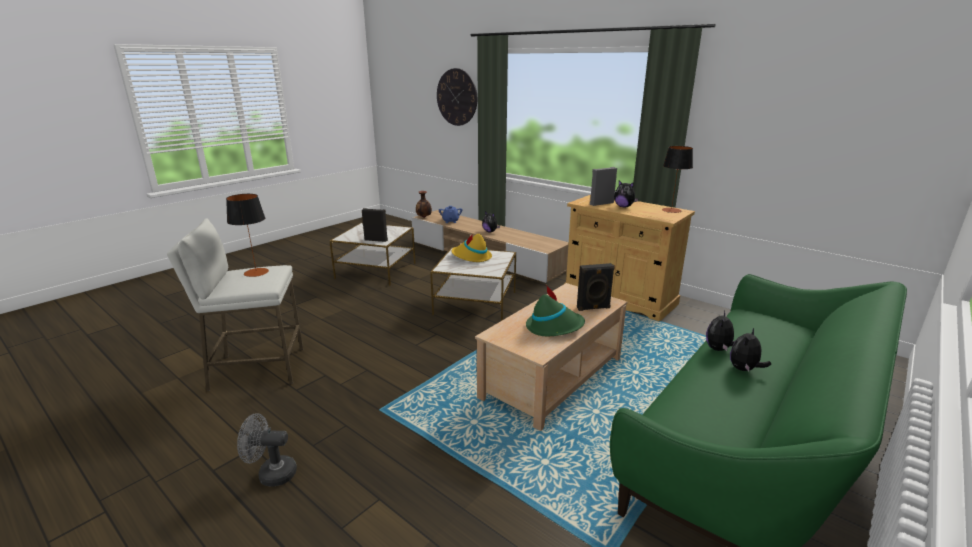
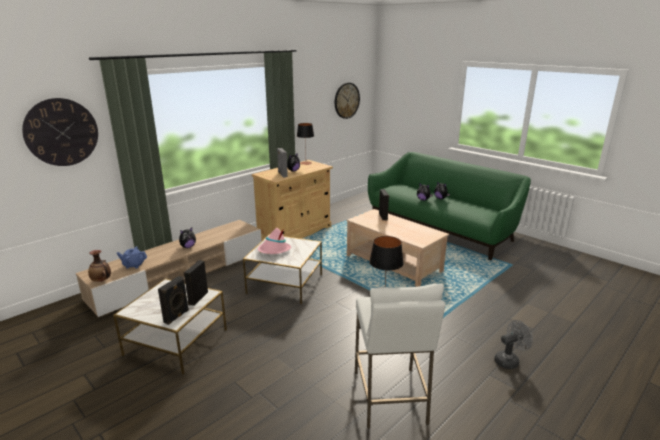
camera: 85 degrees left, 0 degrees up
(271, 474) = (509, 360): grey fan -> grey fan turned 120 degrees counterclockwise
(350, 238) = (177, 316): none -> black speaker
(471, 257) = (274, 250): yellow hat -> pink hat
(554, 327) = (408, 227): green hat -> none
(858, 135) = (346, 100): none -> wall clock

